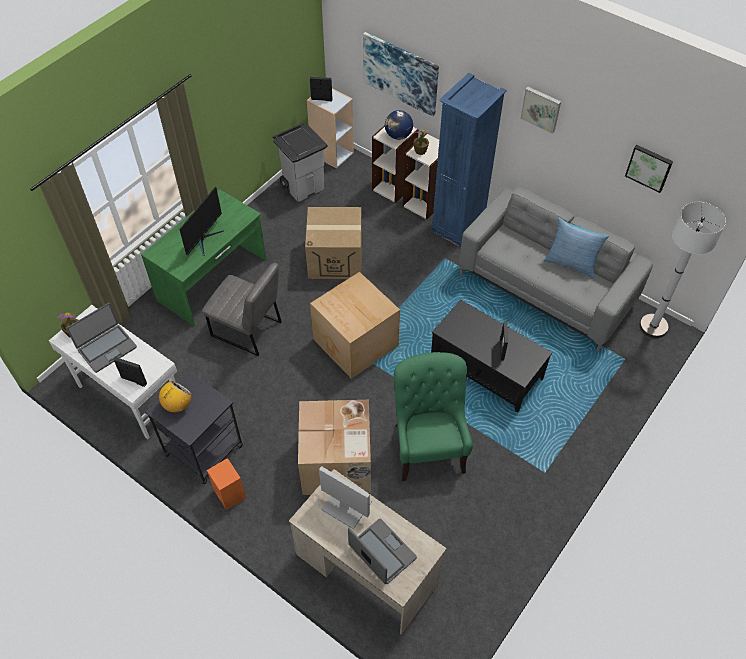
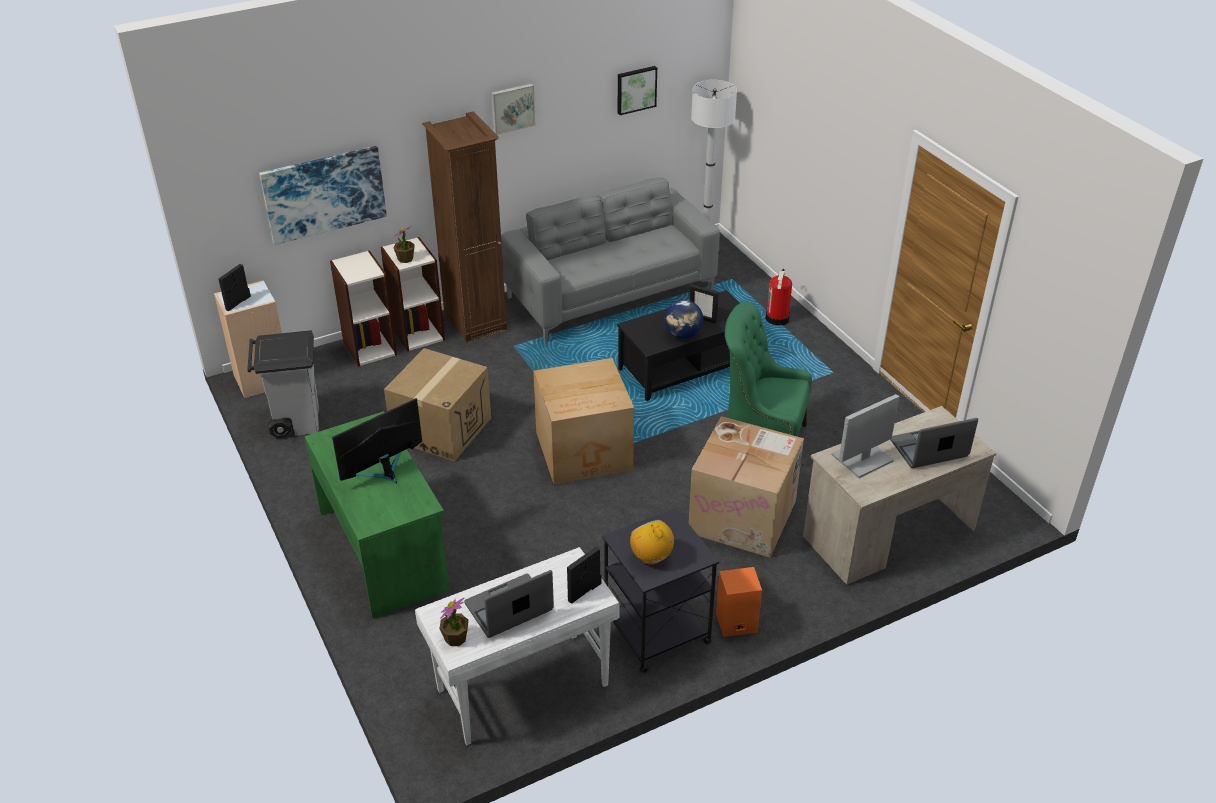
camera: 65 degrees left, 15 degrees down
(107, 348) = (509, 608): laptop -> laptop turned 105 degrees counterclockwise
(204, 239) = (384, 471): monitor -> monitor turned 90 degrees counterclockwise
(248, 330) = (495, 538): grey chair -> none
(398, 136) = (365, 266): globe -> globe (683, 335)
(458, 227) = (476, 322): blue cabinet -> brown cabinet
(571, 263) = (627, 239): pillow -> none
(592, 409) = (777, 319): none -> fire extinguisher

